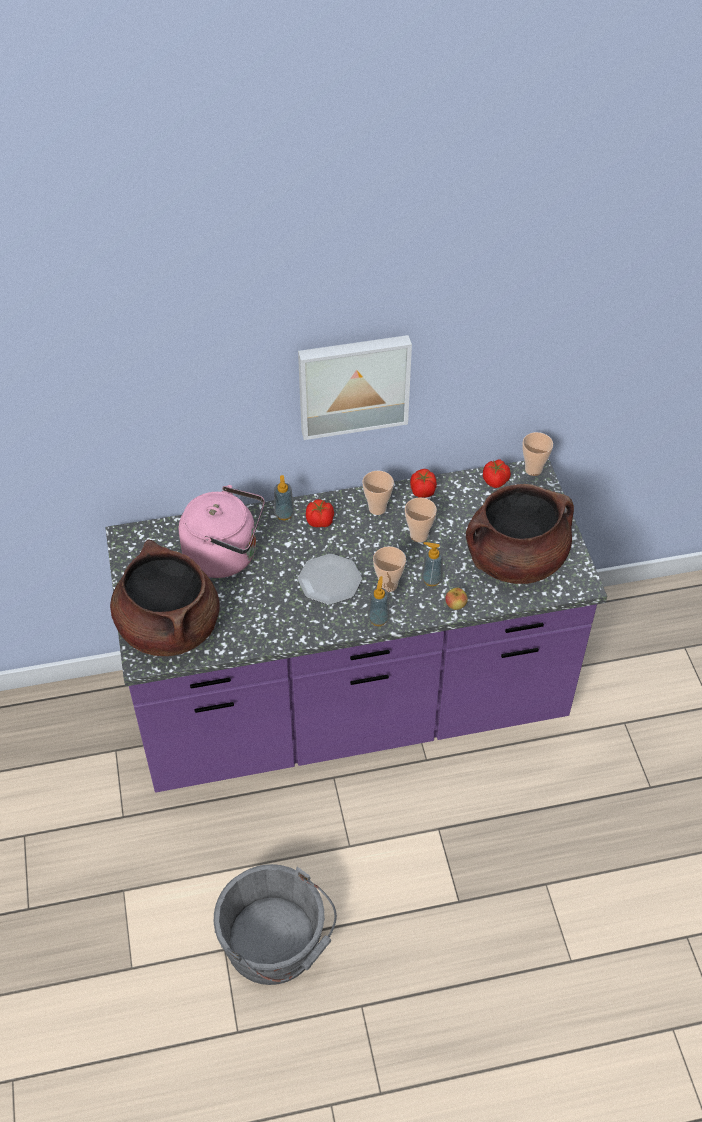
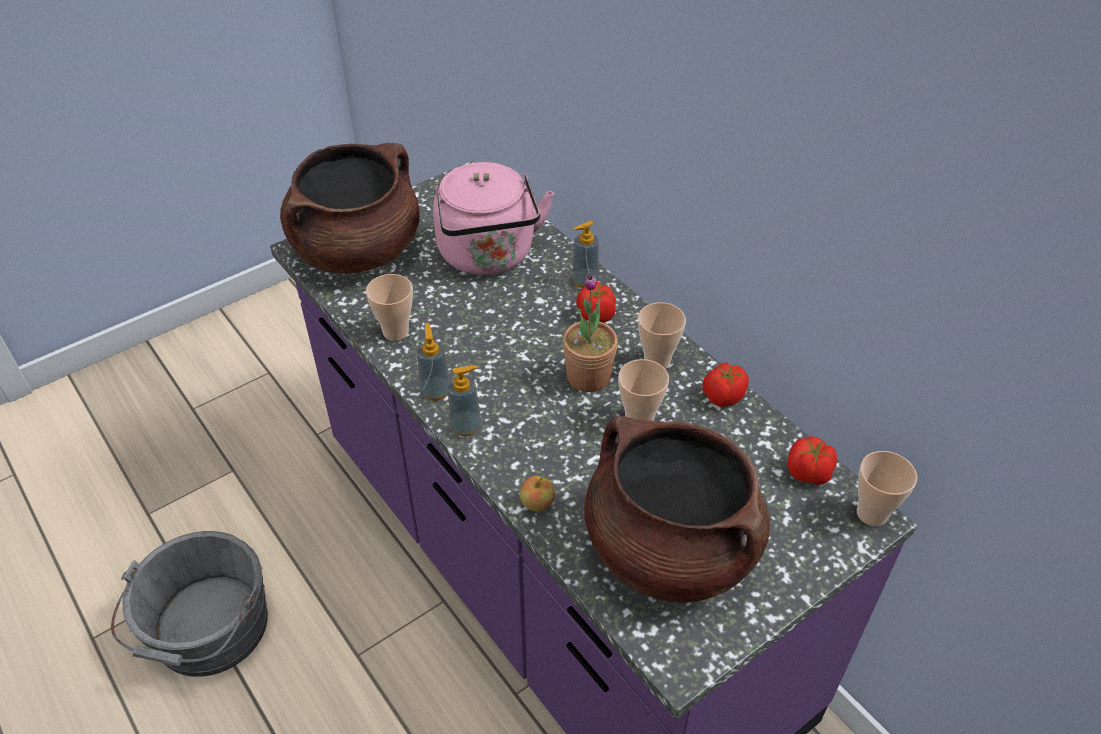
camera: 65 degrees right, 5 degrees down
(329, 581) = (502, 357): plate -> none
(353, 384) = (711, 160): picture -> none
(371, 545) = (588, 376): none -> potted plant
(388, 585) = (530, 417): cup -> cup (395, 332)
(431, 579) = (568, 460): soap dispenser -> soap dispenser (435, 391)

